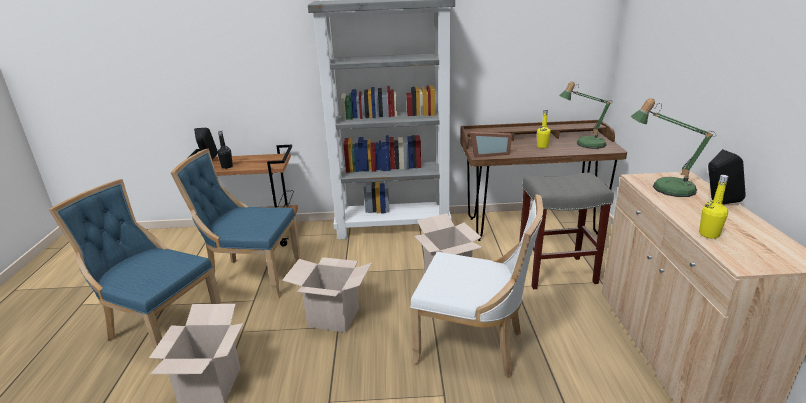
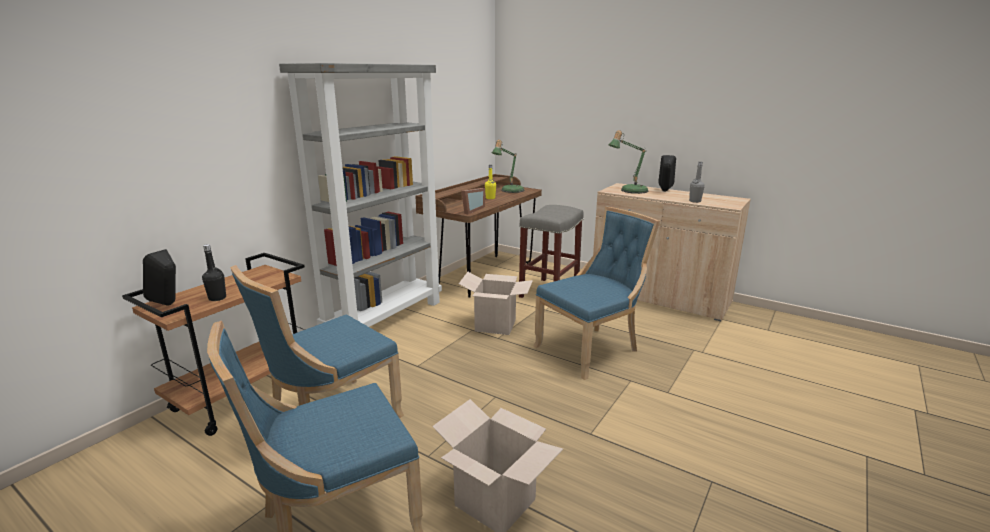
camera: 55 degrees left, 5 degrees down
(333, 317) = (478, 394): cardboard box -> none
(473, 345) = (591, 349): white chair -> blue chair
(708, 234) = (695, 201): yellow bottle -> grey bottle

